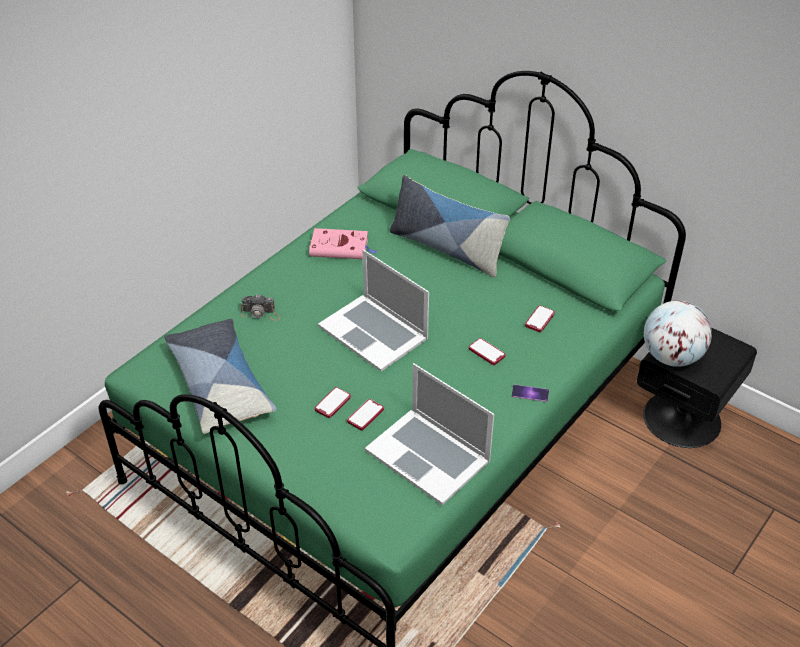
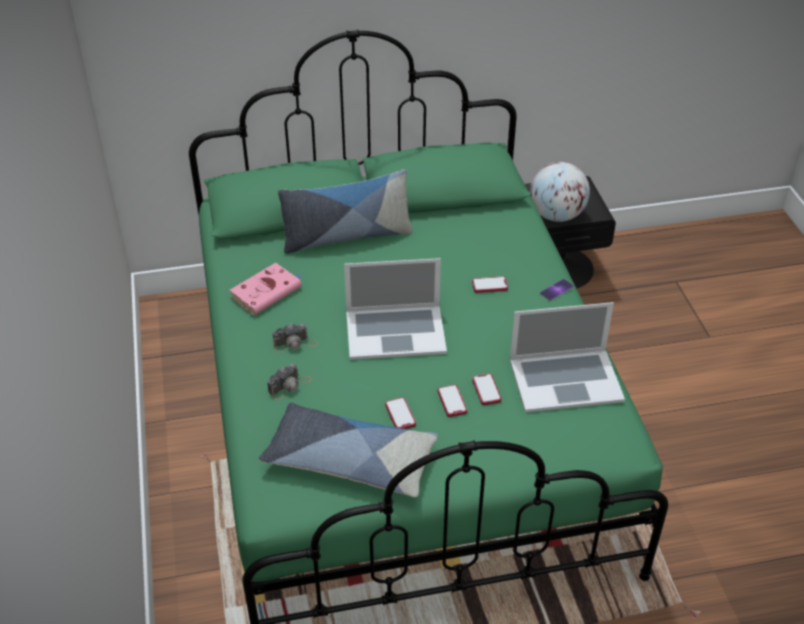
camera: 50 degrees left, 0 degrees up
(304, 291) = (295, 343): none -> camera
(539, 319) = (485, 239): phone -> phone (400, 415)

